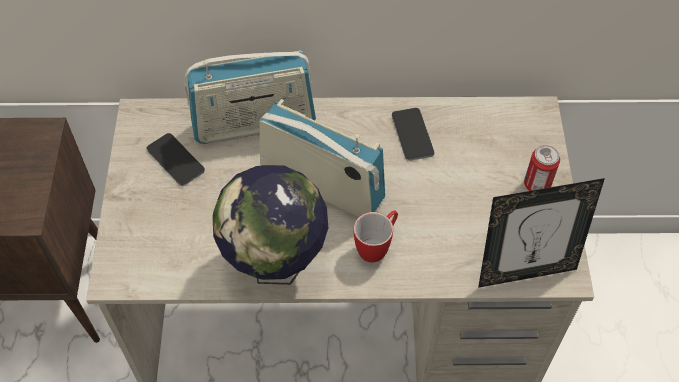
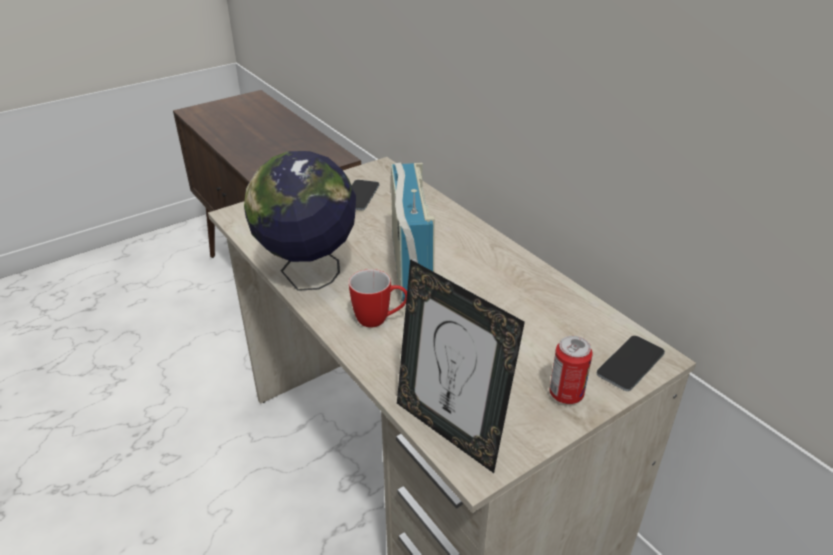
camera: 55 degrees right, 20 degrees down
(254, 124) = (431, 212): radio -> none
(412, 134) = (522, 290): phone -> phone (630, 363)

